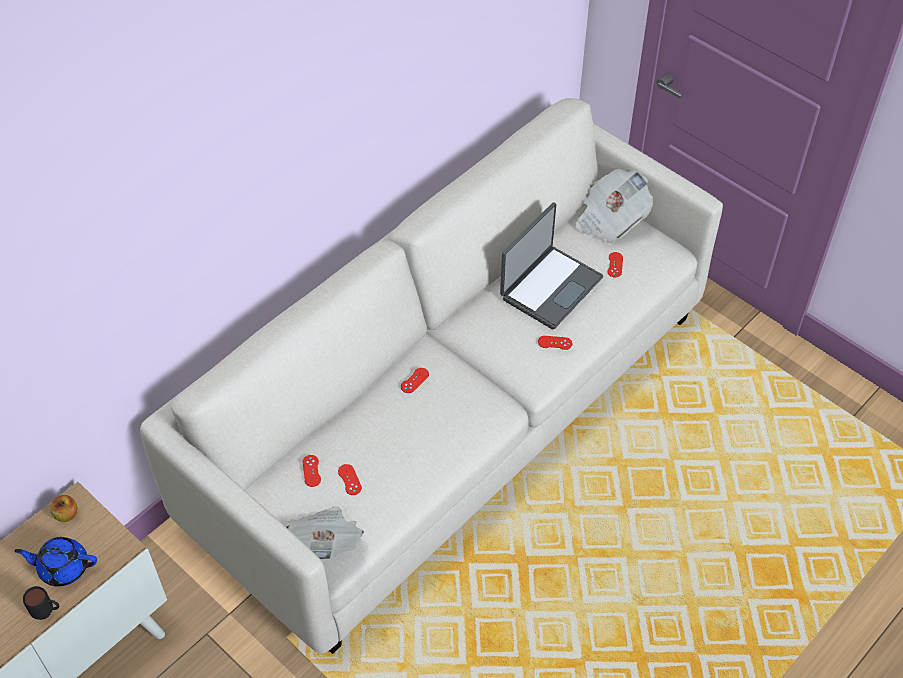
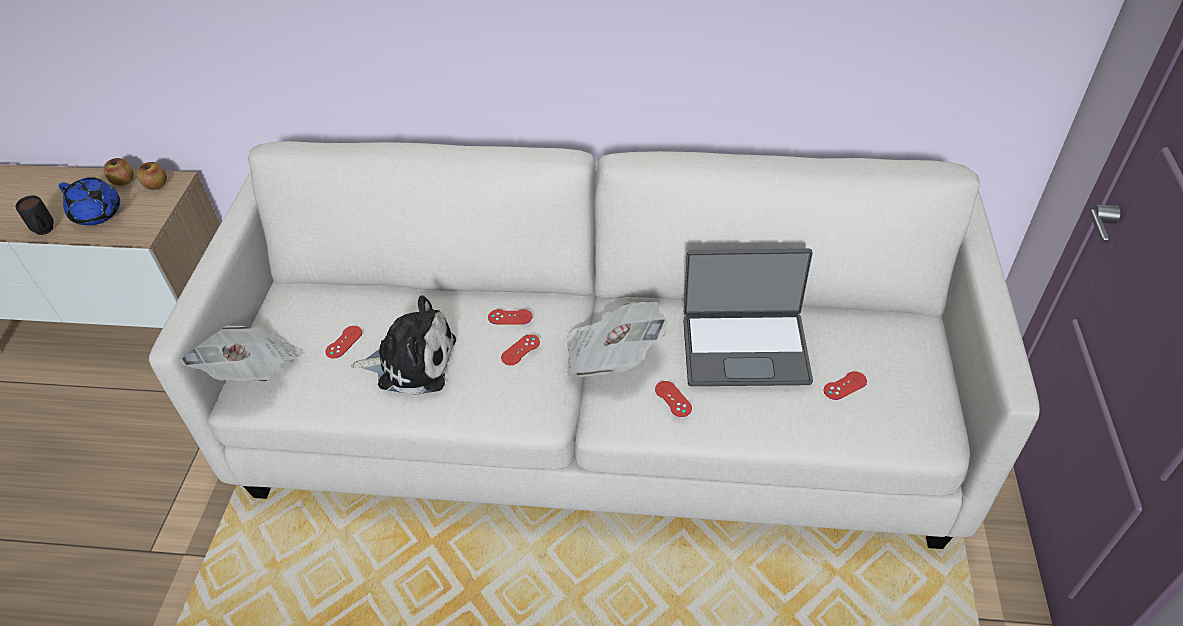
camera: 55 degrees right, 5 degrees down
(34, 535) = (124, 181): none -> apple
(63, 567) = (98, 214): blue teapot -> blue teapot turned 150 degrees clockwise
(311, 471) = (334, 310): red game controller -> red game controller (520, 350)
(404, 452) = (412, 362): none -> plush toy
(610, 219) = (905, 343): newspaper -> newspaper (612, 356)

